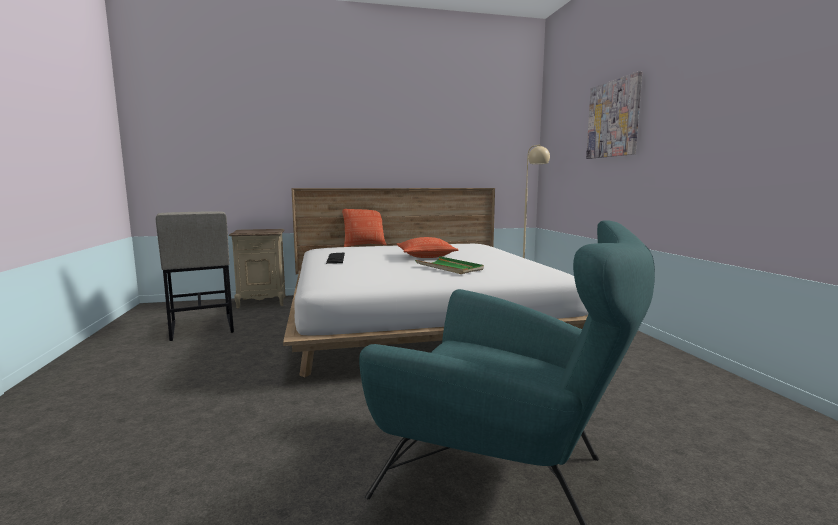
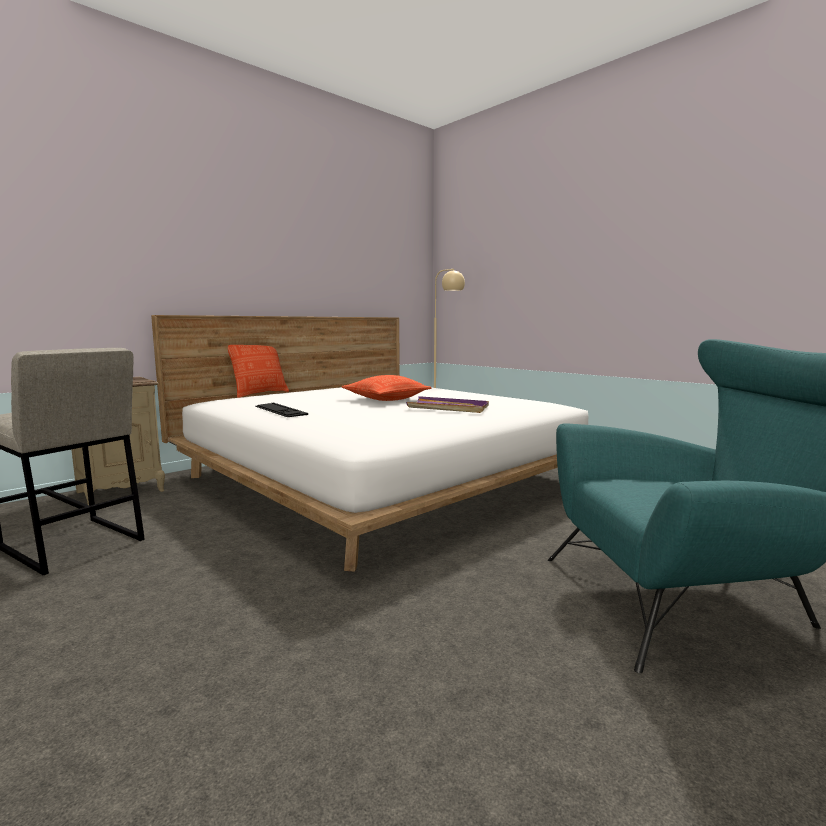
camera: 30 degrees left, 0 degrees up
(449, 268) = (448, 408): green tray -> purple tray
(613, 119) = (544, 245): picture -> none

